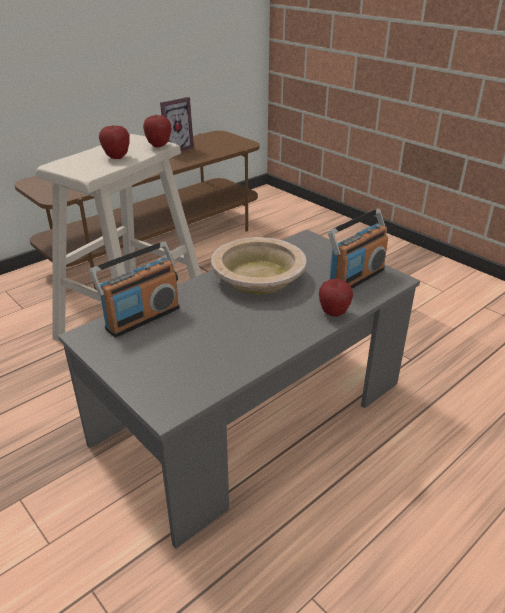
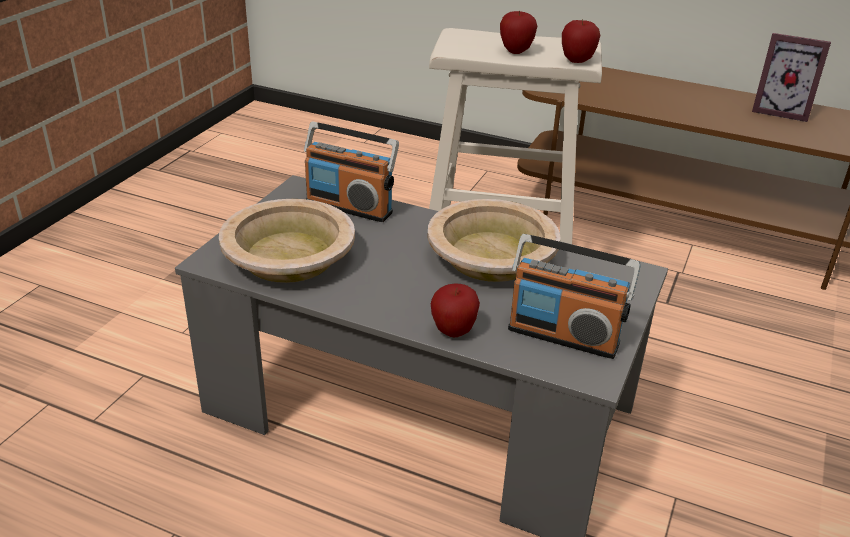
camera: 65 degrees right, 0 degrees up
(195, 363) = (289, 258): none -> beige bowl

